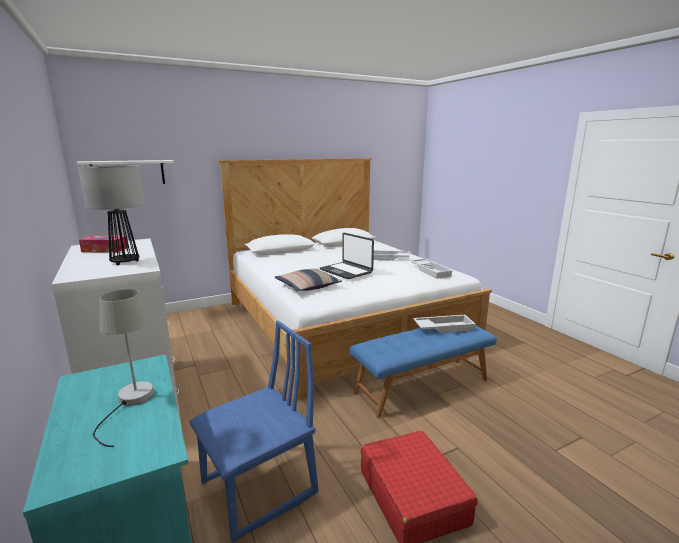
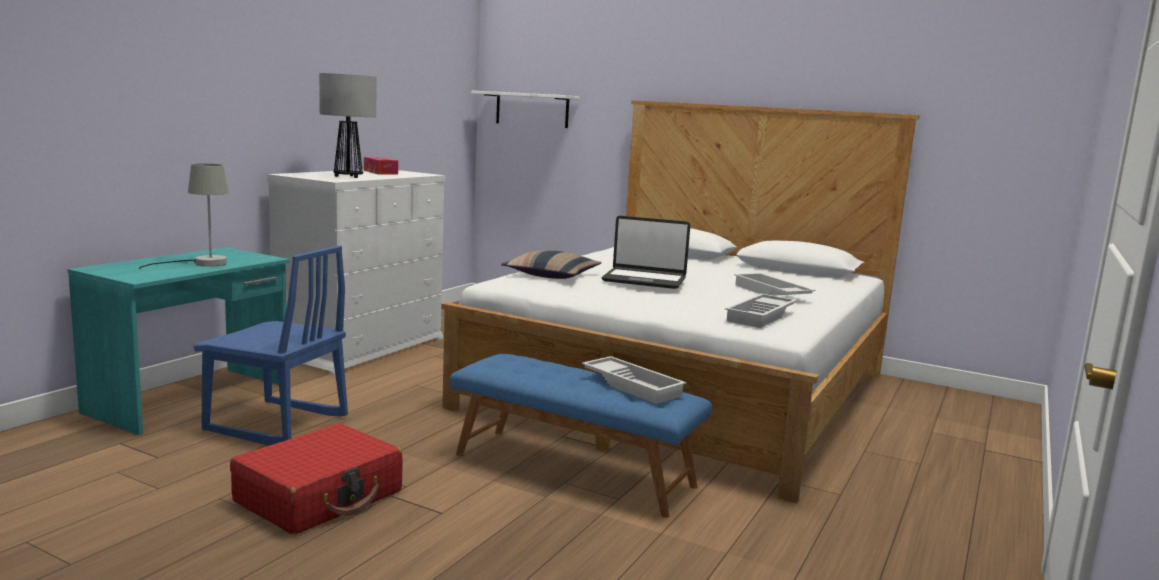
camera: 55 degrees right, 5 degrees down
(346, 271) = (644, 280): laptop -> laptop turned 90 degrees counterclockwise

